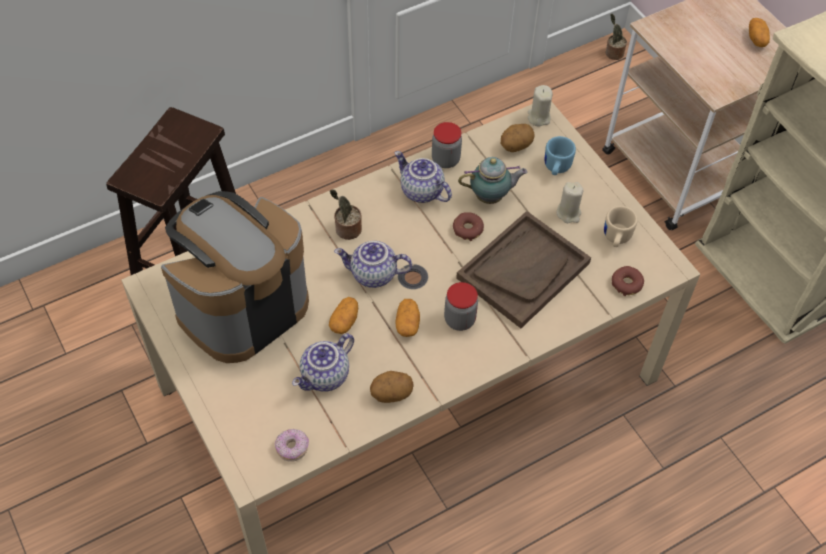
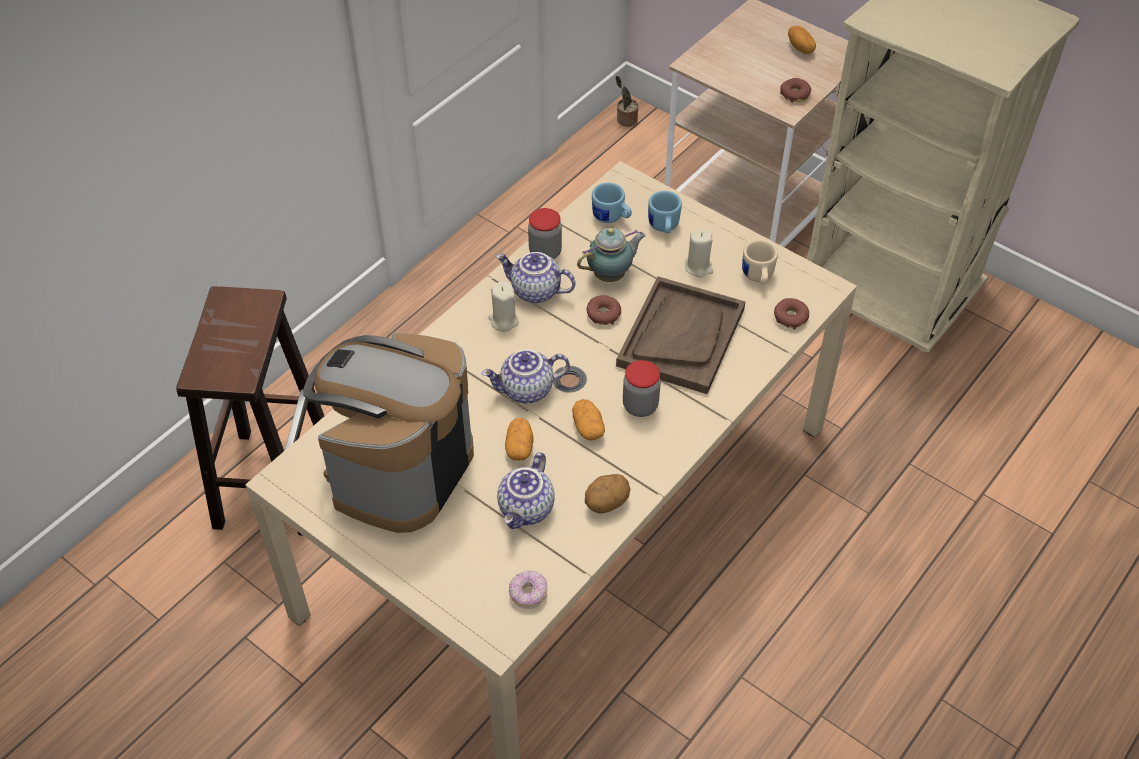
camera: 20 degrees left, 5 degrees down
(346, 230) = (474, 354): potted plant -> none
(515, 146) = (611, 218): potato -> blue mug
(538, 117) = (621, 183): beige candle -> beige candle (503, 321)
(729, 81) = (795, 94): none -> donut

